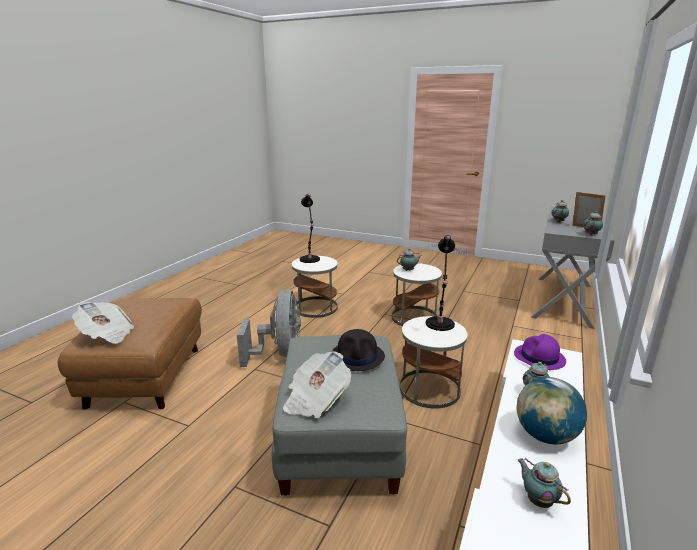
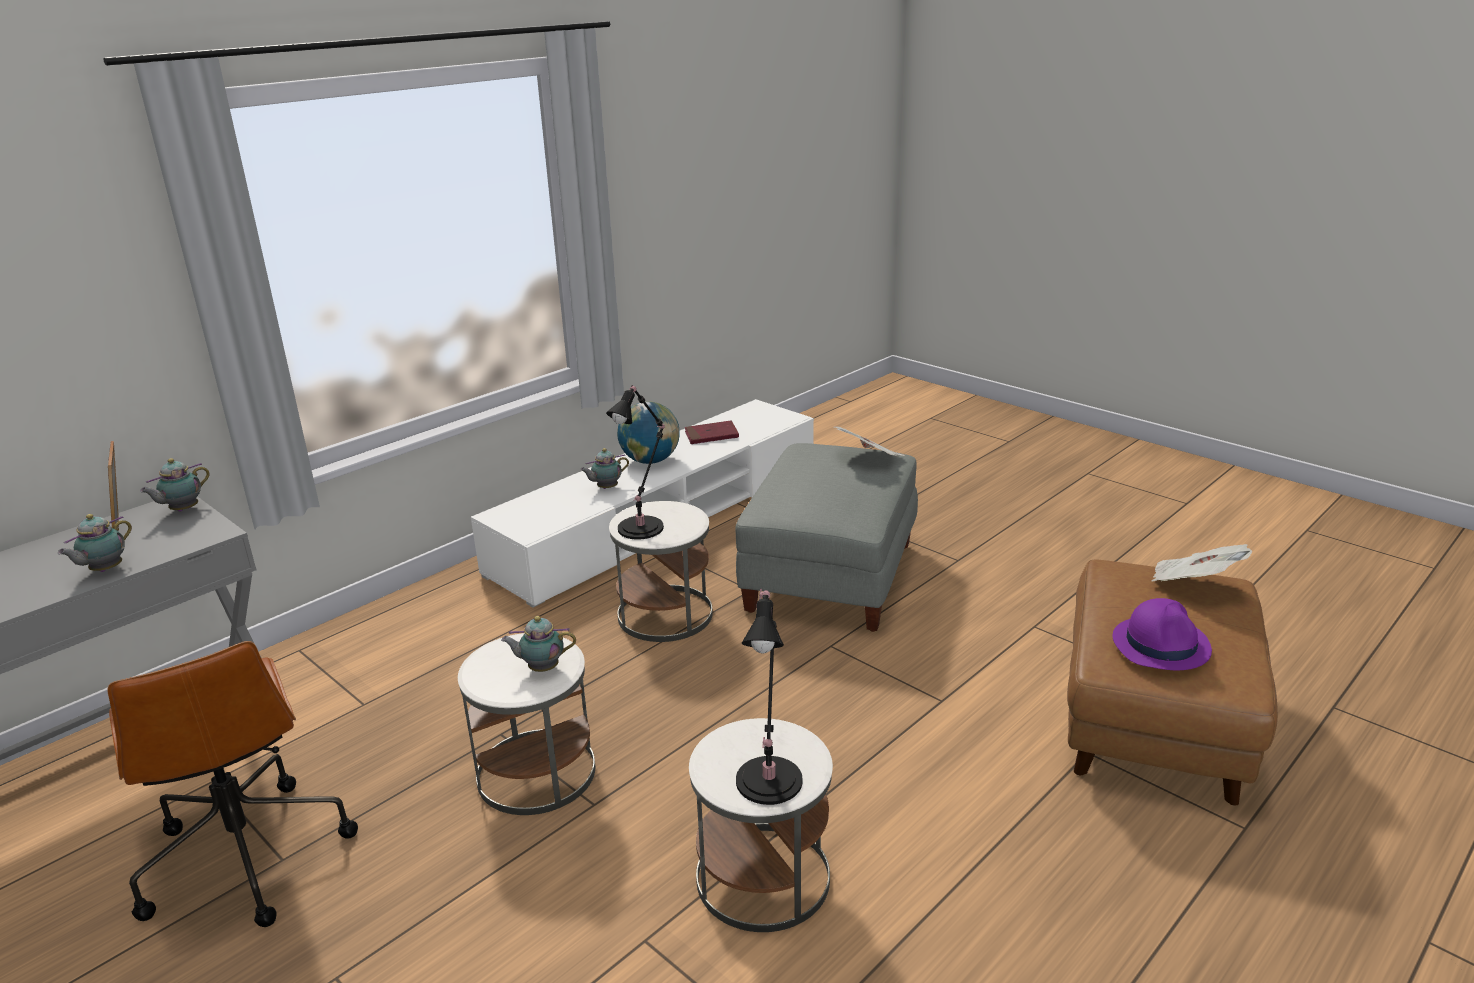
camera: 160 degrees left, 5 degrees up
(279, 353) = (891, 728): grey fan -> none
(357, 357) = (803, 484): black hat -> none
(475, 290) = (245, 855): none -> brown office chair
(538, 500) = (711, 435): teapot -> red book
(539, 358) = (537, 518): purple hat -> purple hat (1161, 644)

